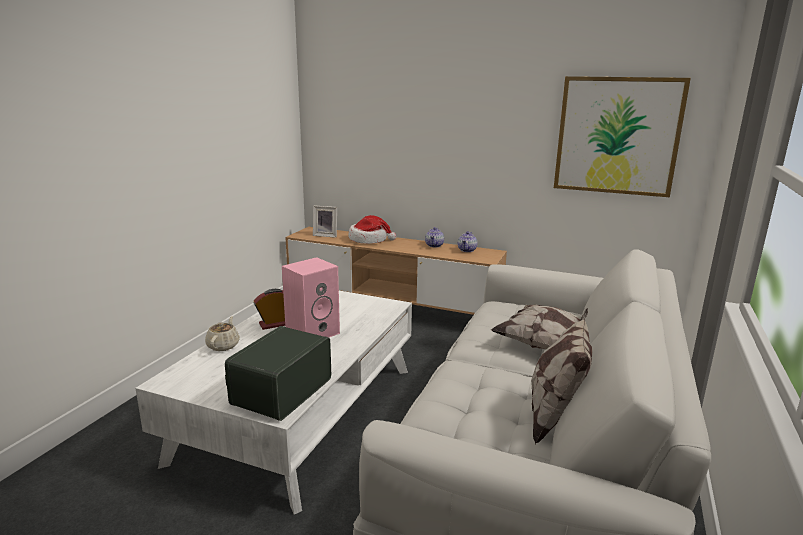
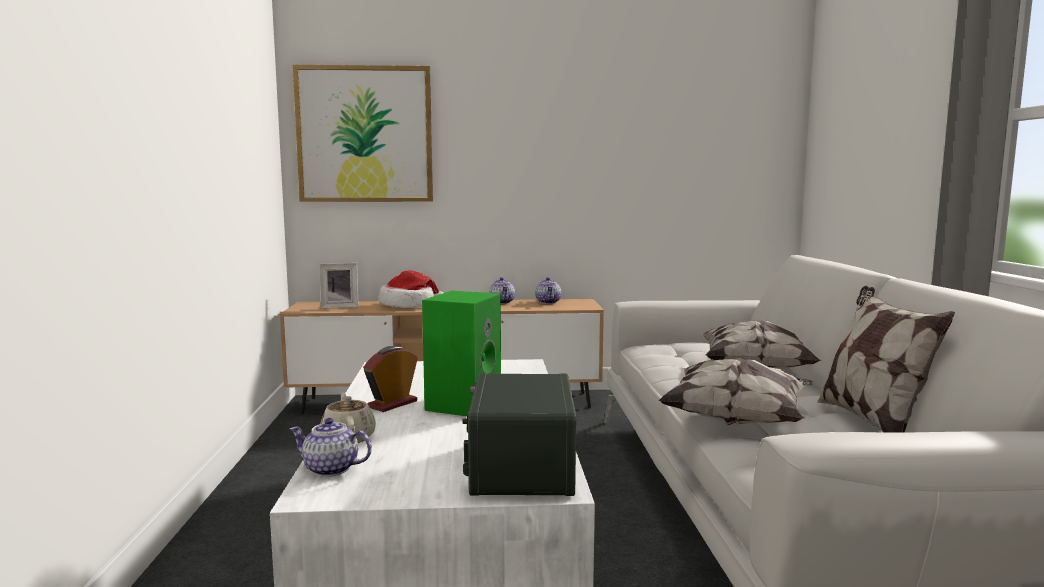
camera: 25 degrees left, 10 degrees down
(190, 366) = (330, 469): none -> teapot
(313, 332) = (463, 403): pink speaker -> green speaker
(459, 389) = (738, 420): none -> pillow
(617, 136) = (708, 148): picture -> picture (365, 134)

